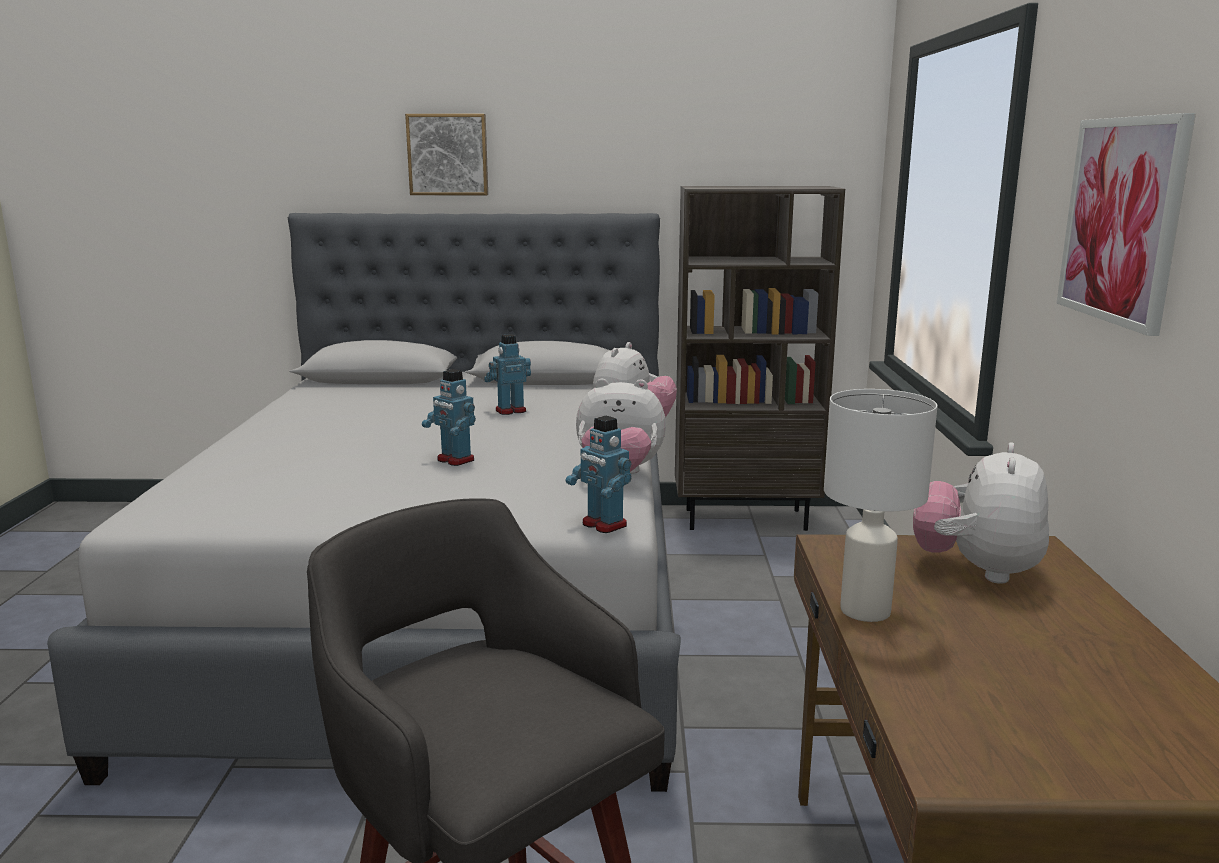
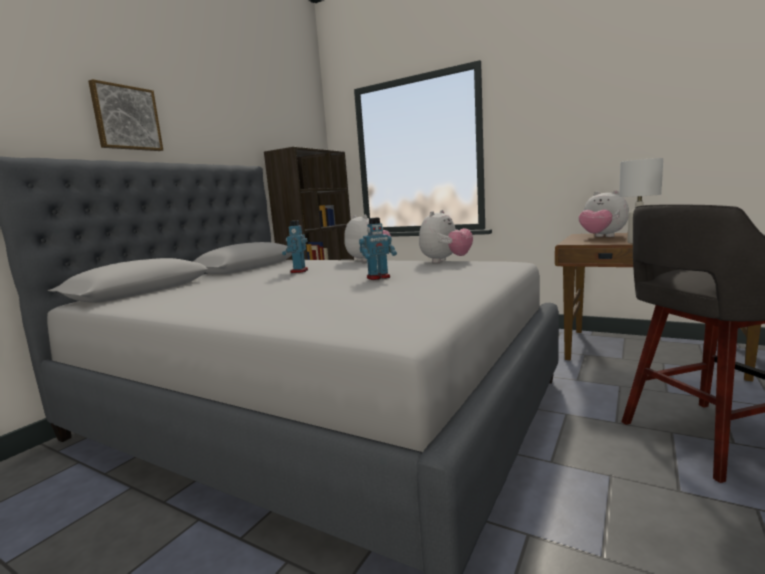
camera: 60 degrees left, 5 degrees down
(603, 525) = (515, 263): toy robot -> none
(1122, 220) = (575, 122): picture -> none

